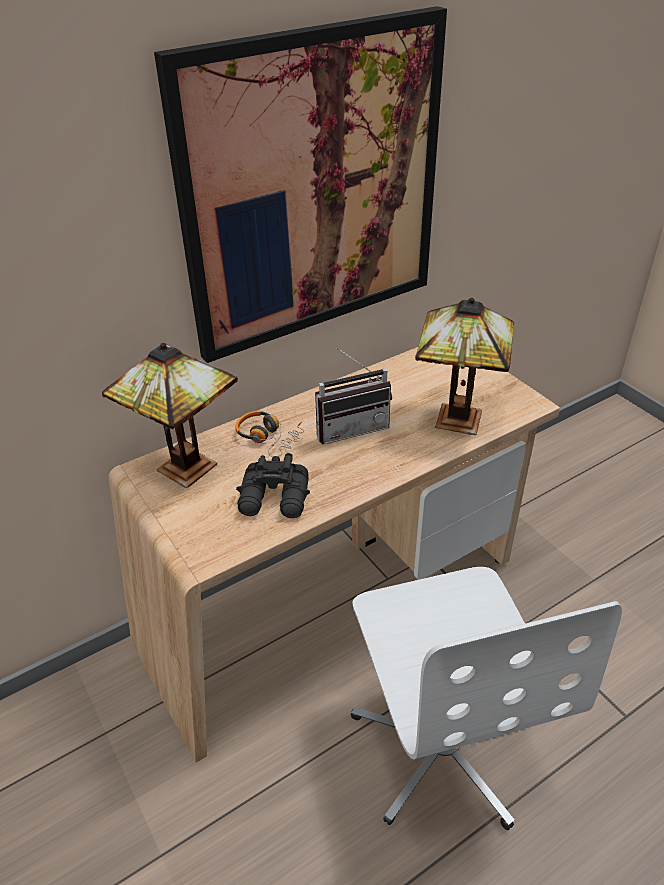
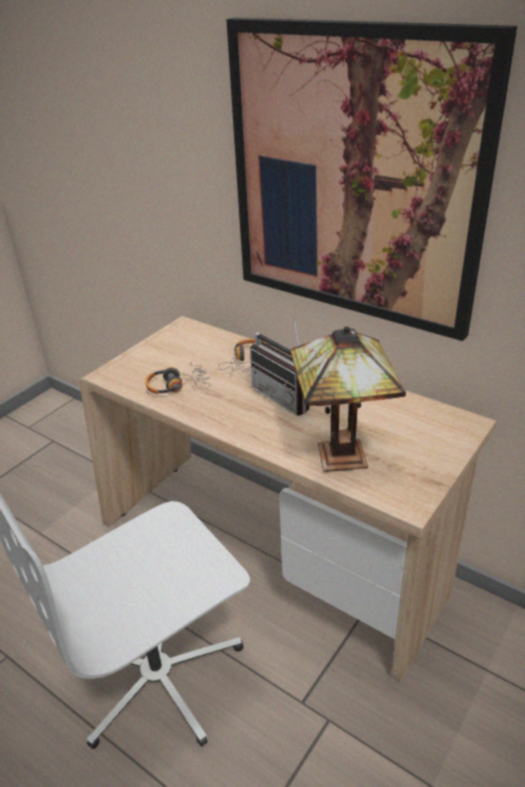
camera: 70 degrees right, 5 degrees down
(182, 467) = (193, 339): table lamp -> none
(275, 499) = (178, 385): black binoculars -> headphones

